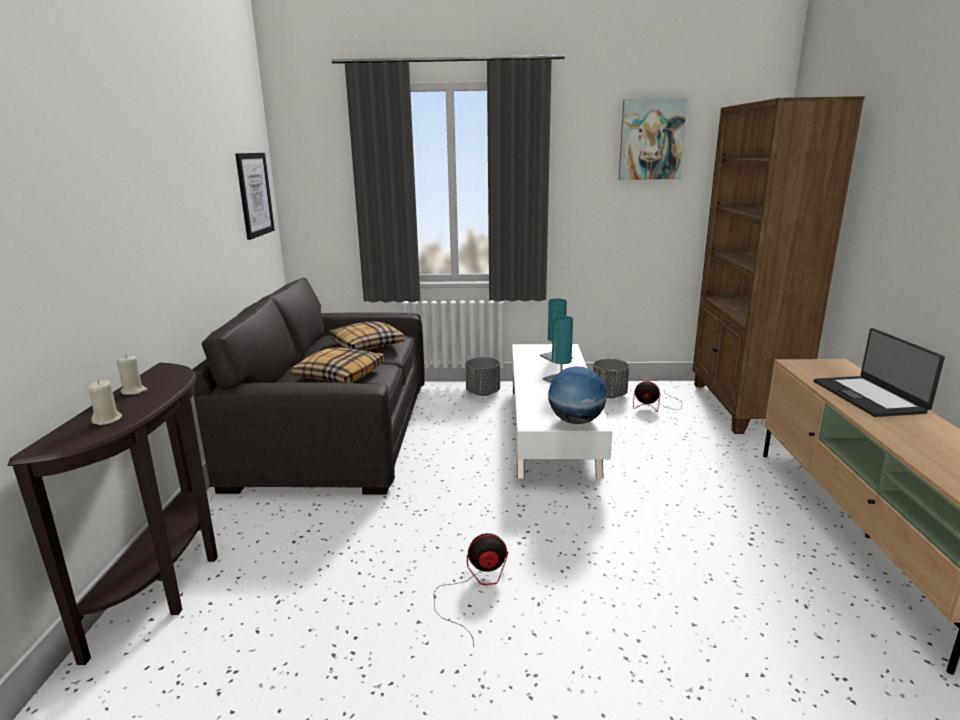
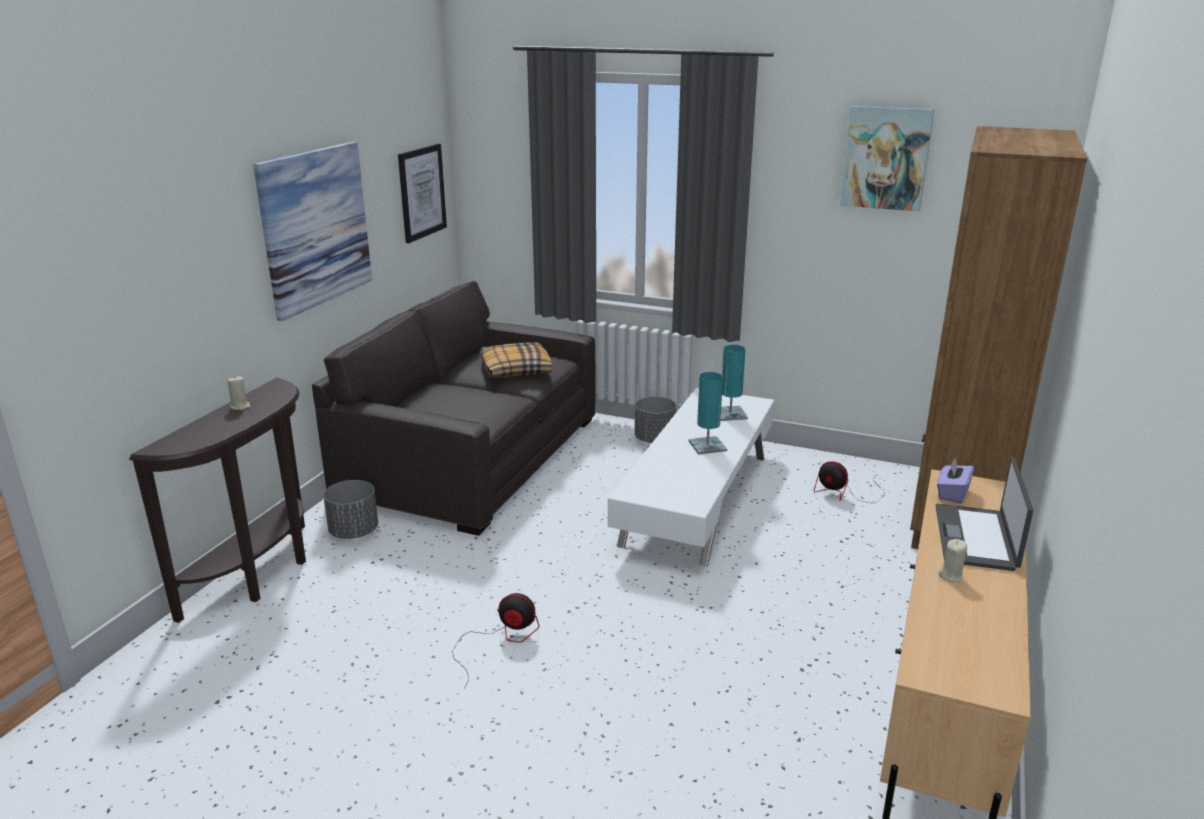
camera: 20 degrees right, 5 degrees up
(107, 420) = (207, 432): beige candle -> beige candle (951, 575)
(177, 209) = (315, 227): none -> picture
(339, 375) = (462, 403): pillow -> none
(575, 421) = (677, 498): globe -> none
(609, 395) = (801, 469): grey planter -> grey planter (354, 532)
(811, 371) = (952, 493): none -> purple tissue box

